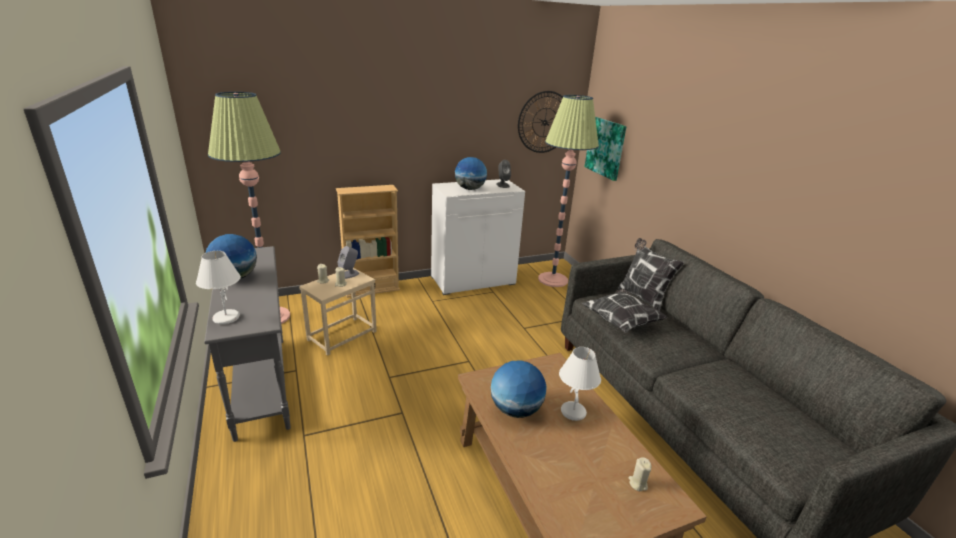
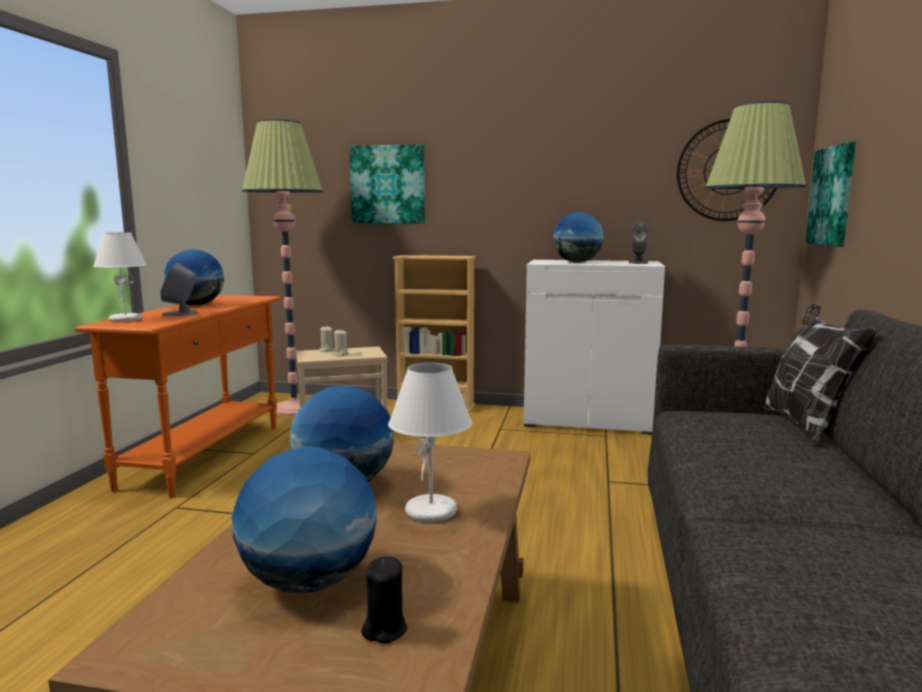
camera: 35 degrees right, 15 degrees down
(262, 384) = (205, 456): grey console table -> orange console table
(320, 134) = (388, 184): none -> picture
(349, 274) = (364, 350): grey speaker -> grey speaker (180, 314)
(584, 475) = (309, 582): none -> globe
(621, 321) = (709, 440): pillow -> none
(637, 483) = (384, 629): beige candle -> black candle

